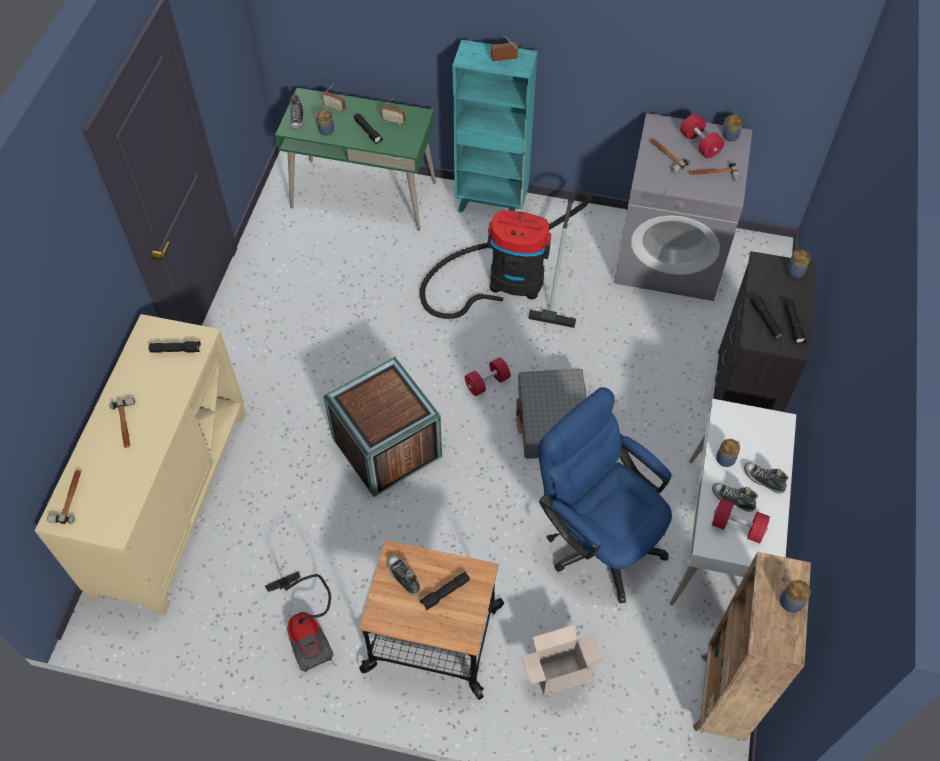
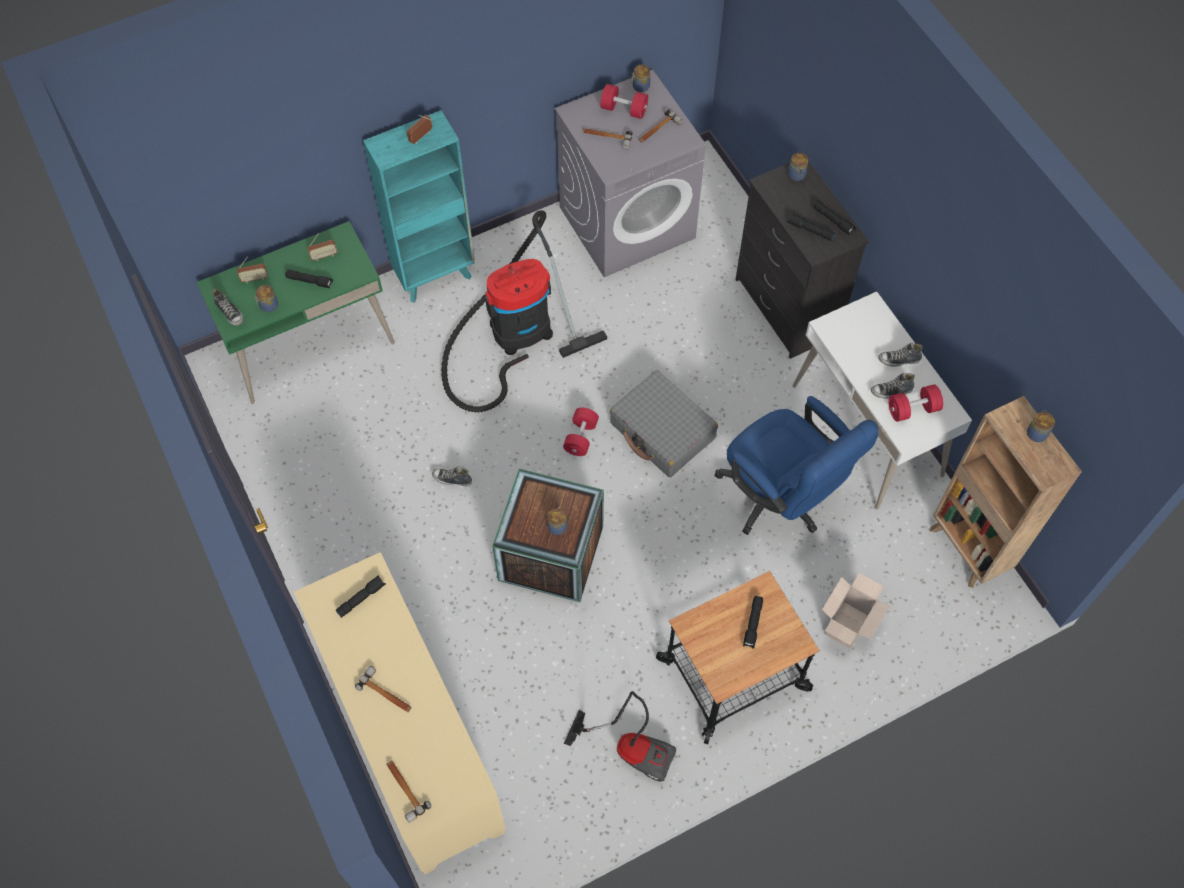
camera: 40 degrees left, 5 degrees up
(403, 577) = (711, 637): shoe -> shoe (452, 479)
(597, 538) = (780, 499): blue office chair -> blue office chair turned 135 degrees counterclockwise
(726, 459) = (860, 363): jar -> jar (557, 526)

